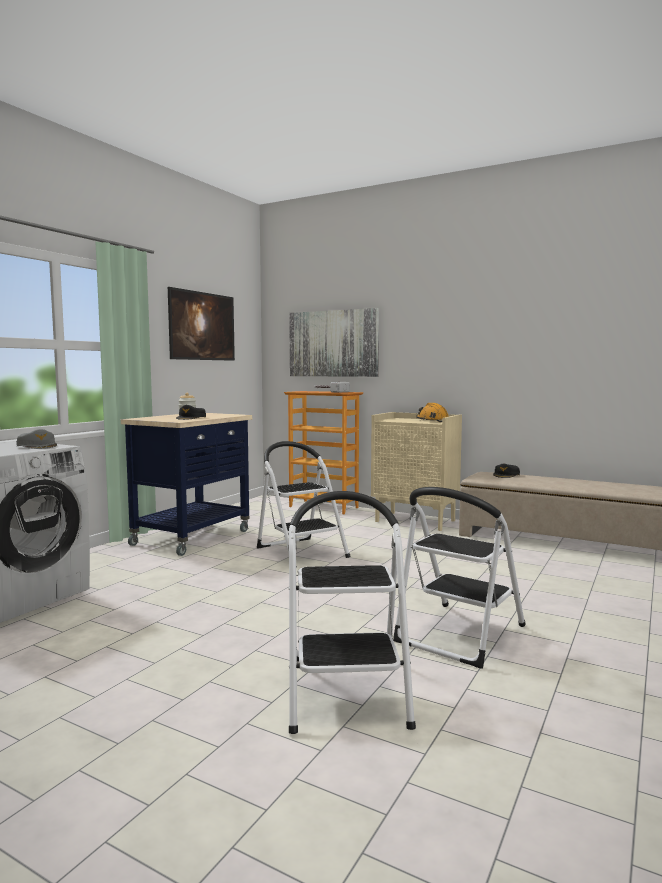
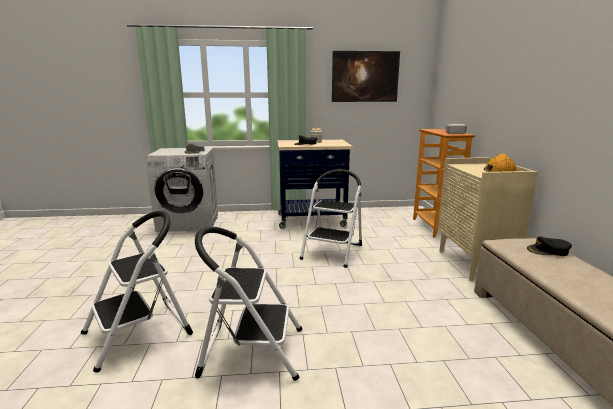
camera: 55 degrees right, 10 degrees up
(333, 343) = (467, 87): picture -> none

